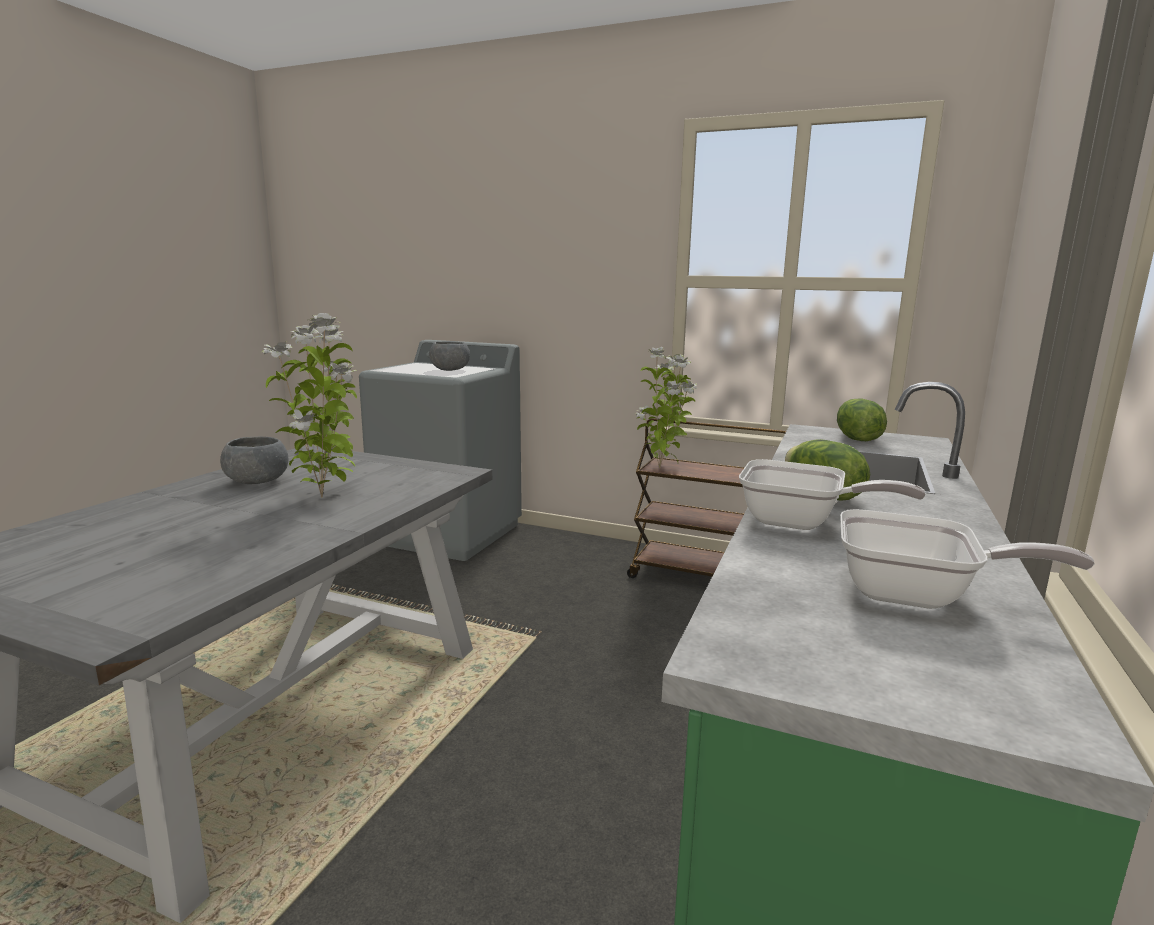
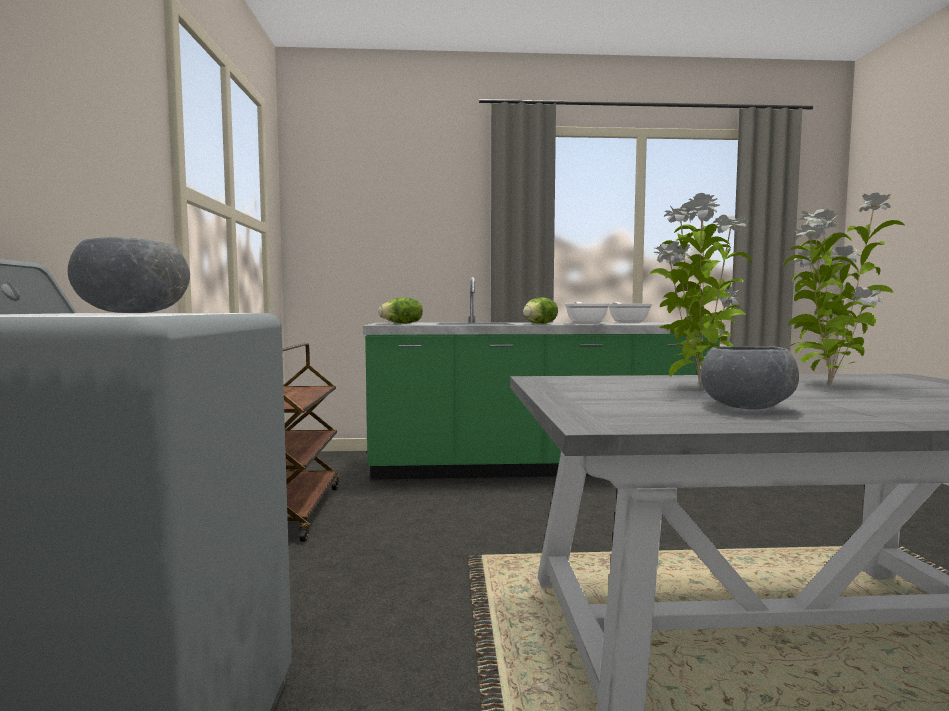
camera: 115 degrees left, 10 degrees down
(661, 468) = (286, 405): potted plant -> potted plant (828, 384)

